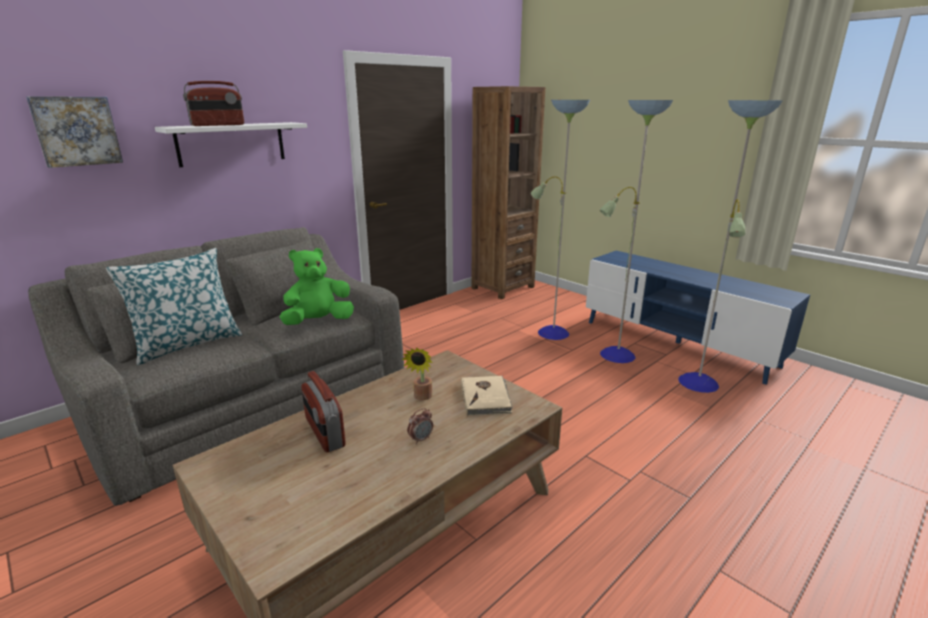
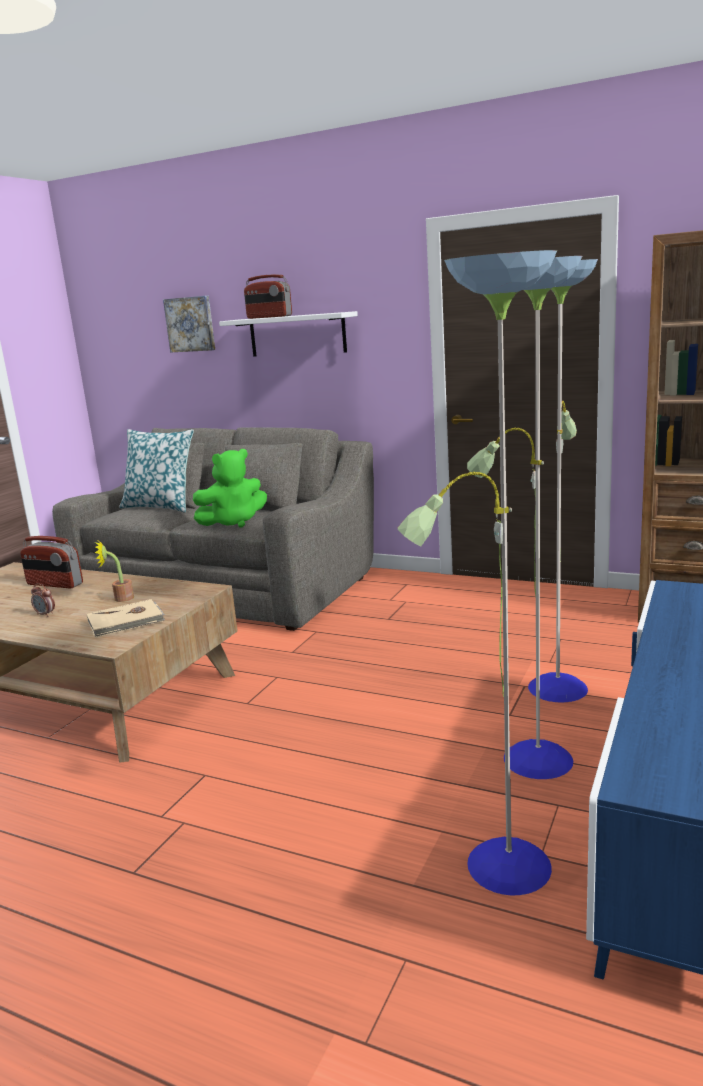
camera: 70 degrees right, 5 degrees down
(318, 321) = (233, 522): green plush toy -> green plush toy turned 120 degrees clockwise
(324, 432) = (54, 584): radio -> radio turned 105 degrees counterclockwise

